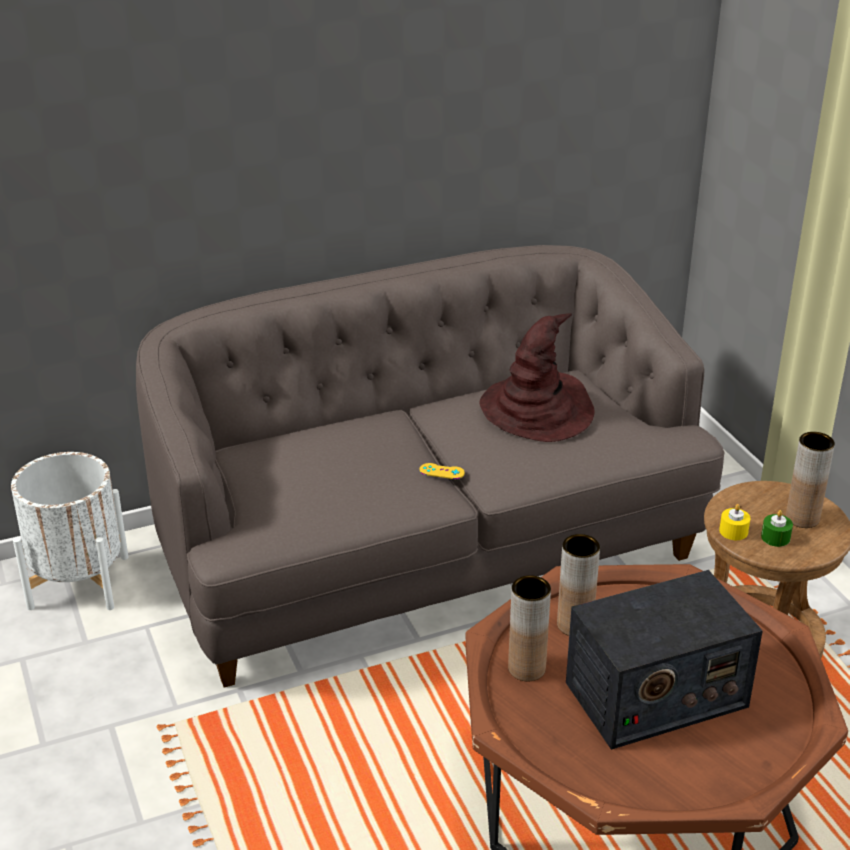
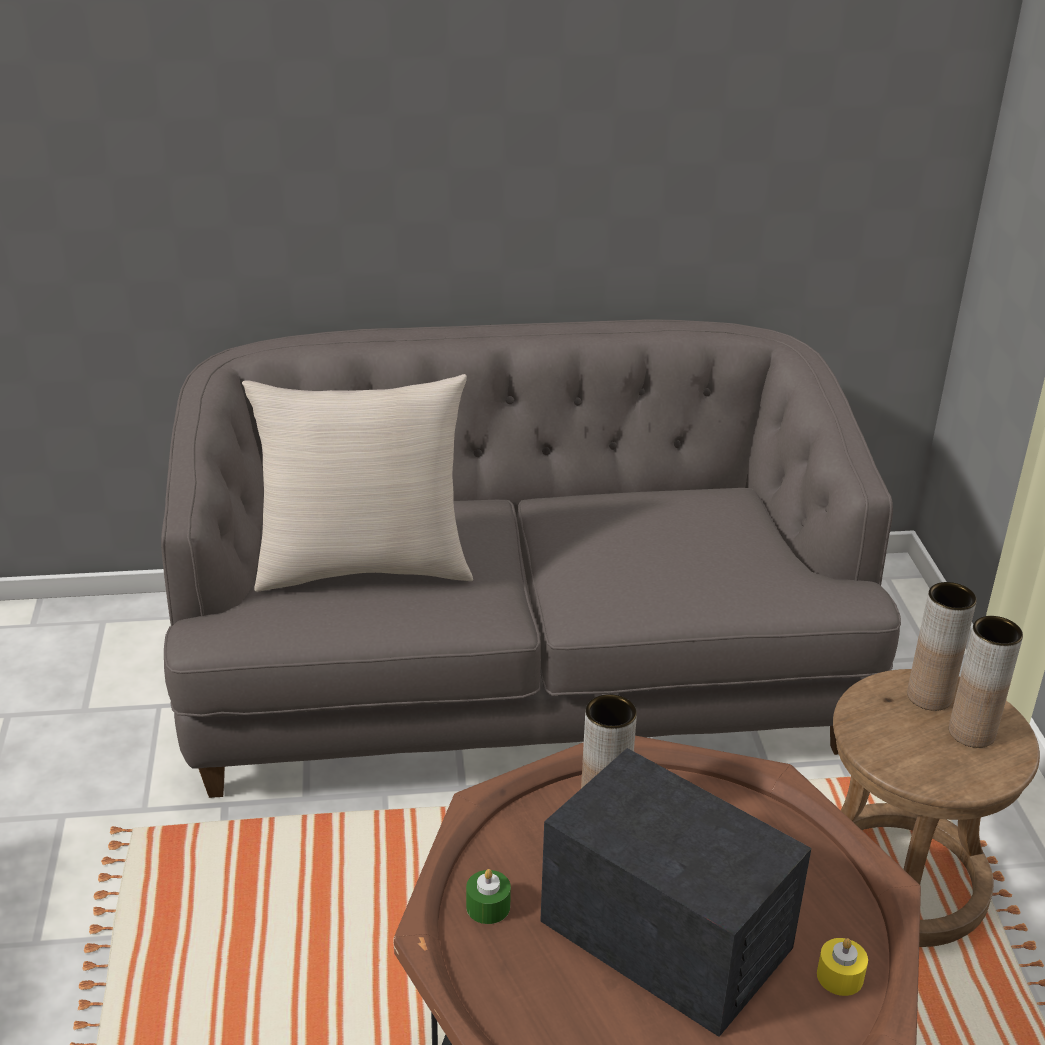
camera: 15 degrees right, 0 degrees up
(79, 582) = (112, 639): white planter -> none
(321, 479) = (364, 566): none -> beige pillow
(442, 471) = (516, 583): yellow game controller -> none
(526, 668) = (513, 860): brown vase -> brown vase (929, 696)
(537, 410) = (669, 528): brown hat -> none
(655, 695) = (667, 935): radio -> radio turned 135 degrees counterclockwise
(733, 531) = (867, 732): yellow candle -> yellow candle (840, 976)
(775, 537) = (922, 751): green candle -> green candle (488, 906)

